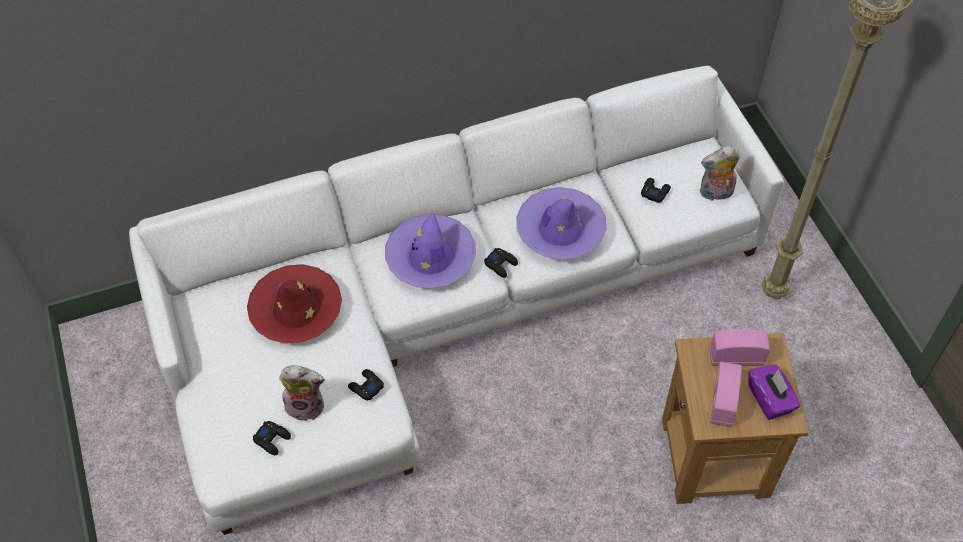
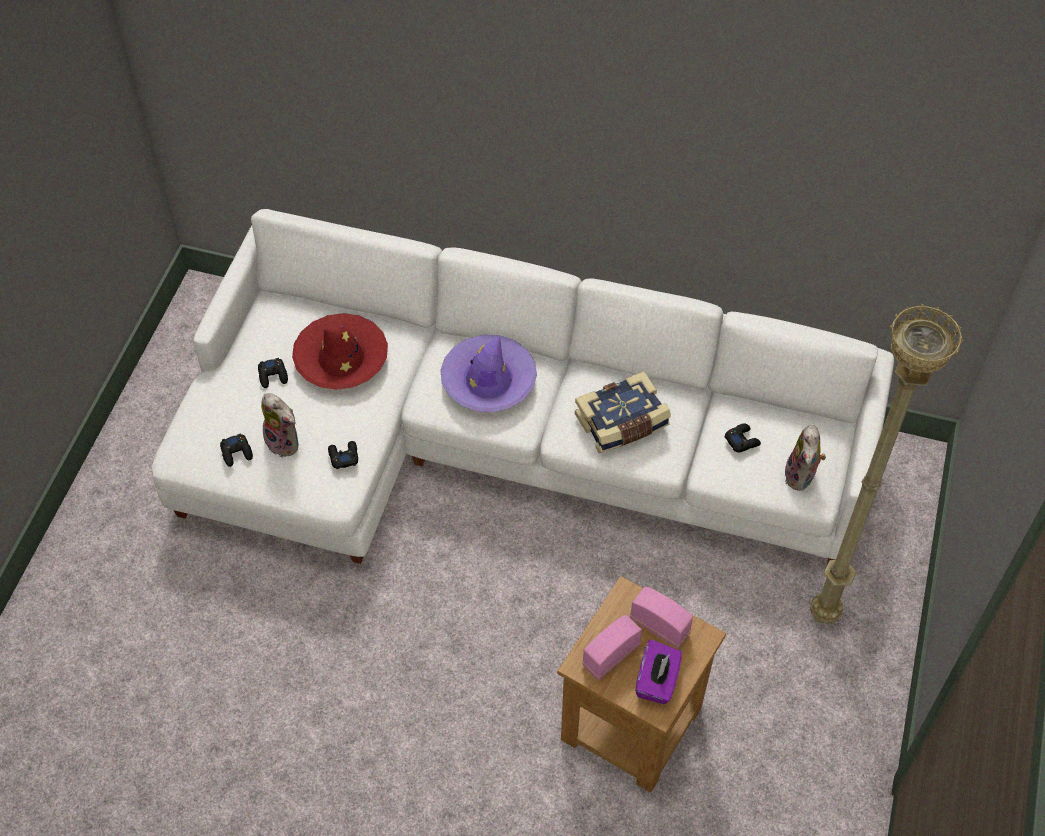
camera: 35 degrees right, 0 degrees up
(501, 264) = (545, 423): black game controller -> black game controller (273, 375)
(560, 230) = (622, 423): purple hat -> book
(715, 194) = (801, 476): plush toy -> plush toy turned 105 degrees counterclockwise

